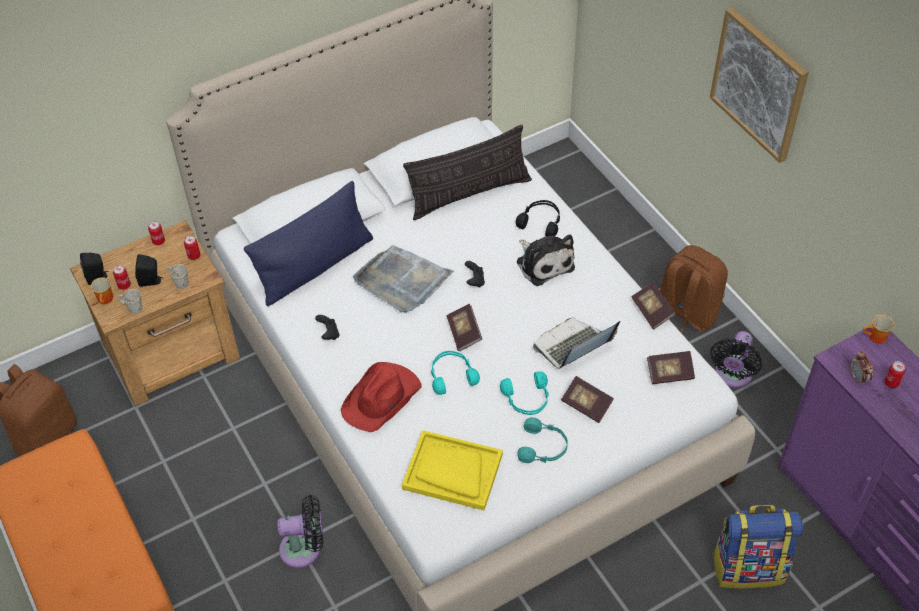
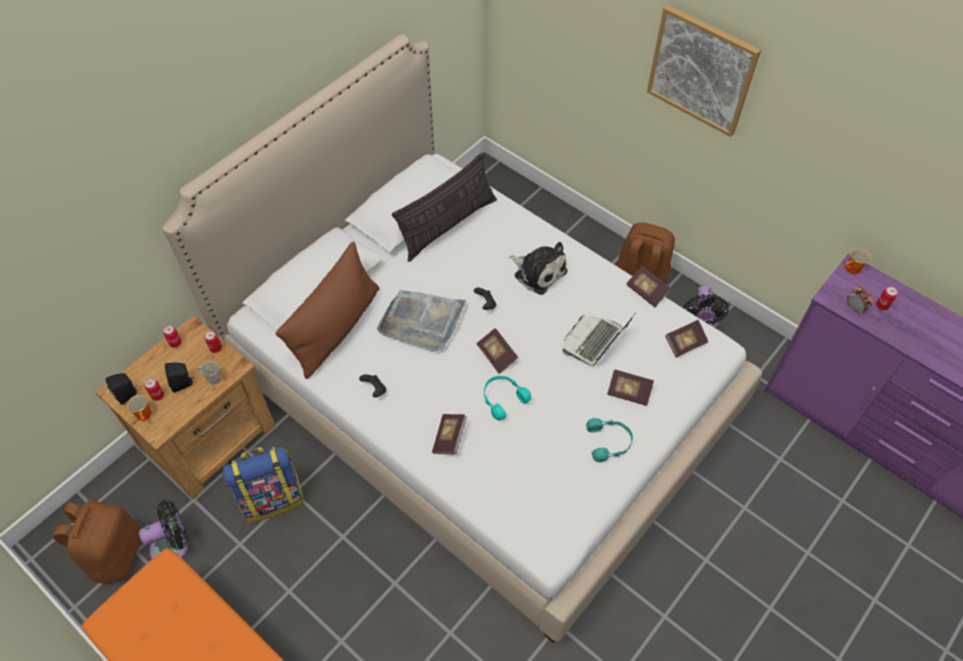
camera: 20 degrees left, 5 degrees up
(131, 308) = (174, 416): white mug -> none
(305, 549) = (403, 586): black fan -> black fan (173, 546)
(315, 266) = (336, 328): blue pillow -> brown pillow
(382, 398) = (449, 438): red hat -> book
(452, 472) = (541, 490): yellow tray -> none
(527, 399) = (577, 401): turquoise headphones -> none
(541, 222) = (520, 235): black headphones -> none
(748, 567) = (776, 484): backpack -> backpack (273, 497)

